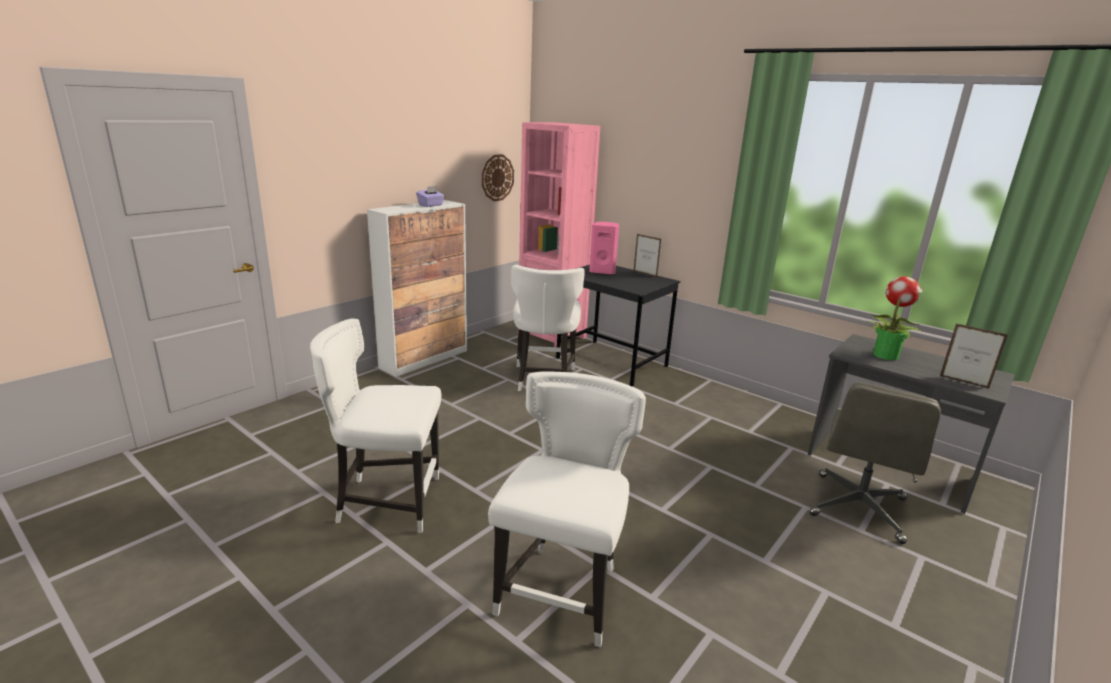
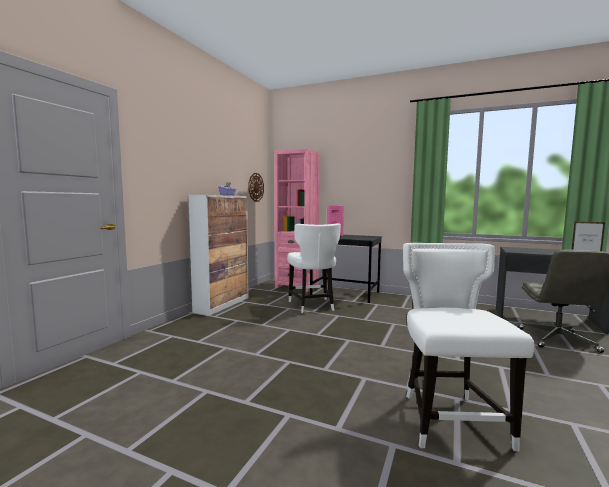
camera: 15 degrees left, 15 degrees down
(387, 501) = (265, 387): white chair -> none
(645, 274) = (358, 235): picture frame -> none
(885, 355) = (531, 250): potted plant -> none

